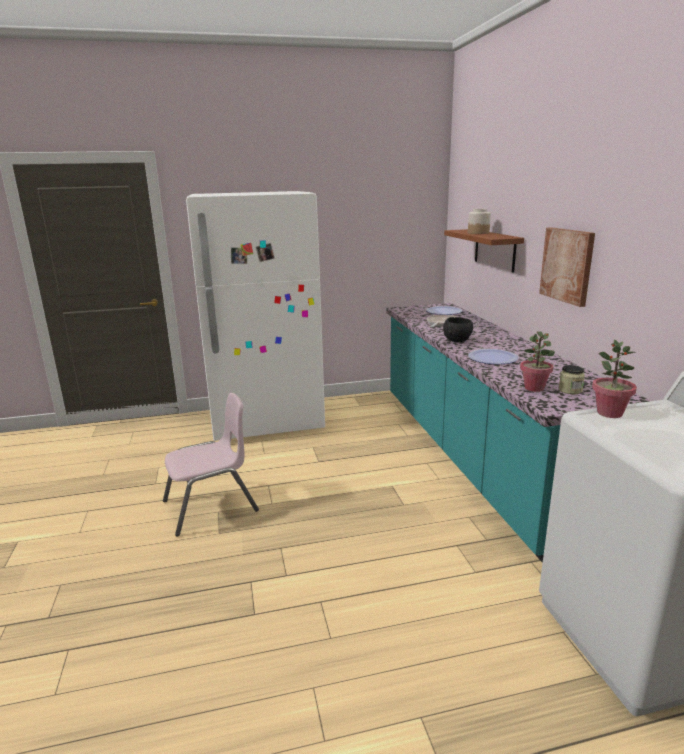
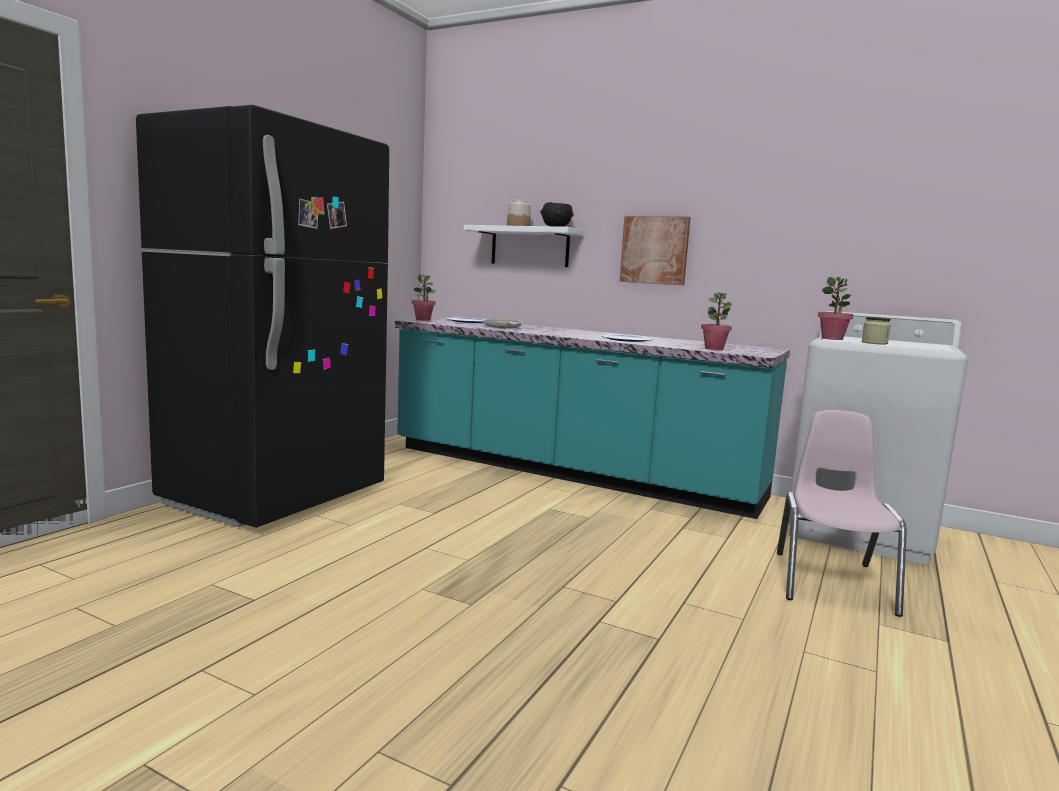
camera: 50 degrees left, 10 degrees down
(211, 507) = (402, 588): pink chair -> pink chair (832, 582)
(266, 421) = (276, 497): white fridge -> black fridge
(411, 307) = (423, 319): none -> potted plant
(457, 341) = (560, 334): black bowl -> black bowl (556, 227)
(494, 249) = (530, 247): brown shelf -> white shelf
(570, 390) = (734, 348): jar -> jar (874, 343)

